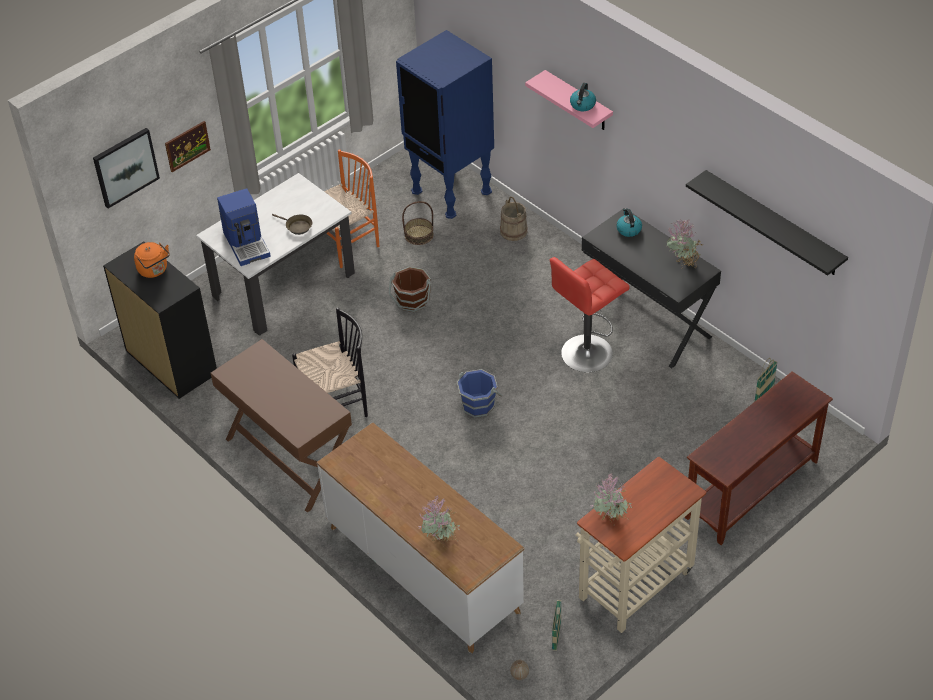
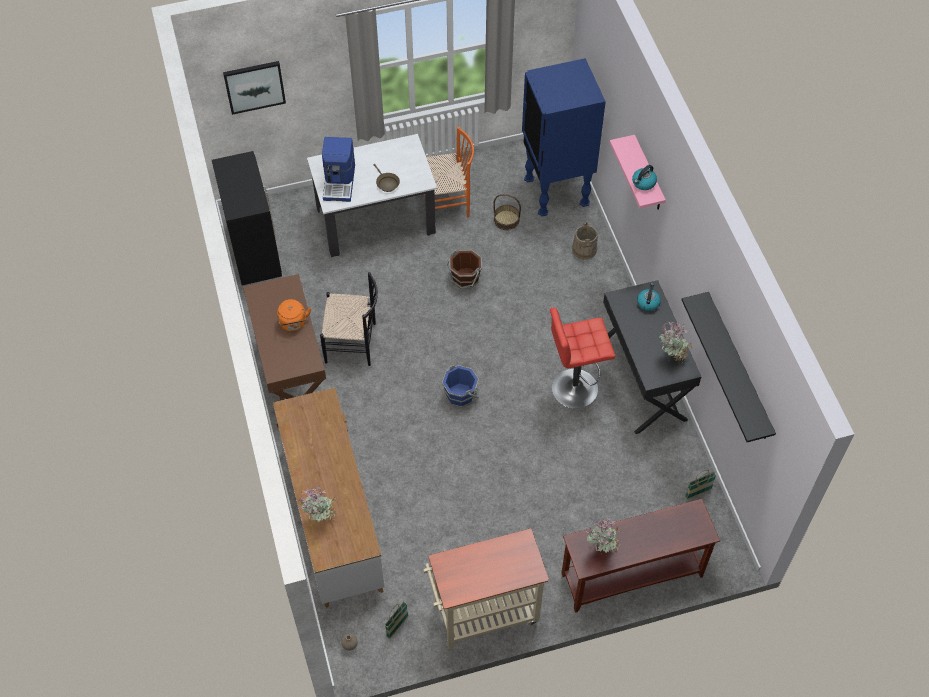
camera: 25 degrees right, 10 degrees up
(154, 270) = (245, 181): orange kettle -> orange kettle (293, 323)
(187, 146) = (318, 84): picture -> none
(610, 521) = (455, 568): potted plant -> potted plant (601, 549)

